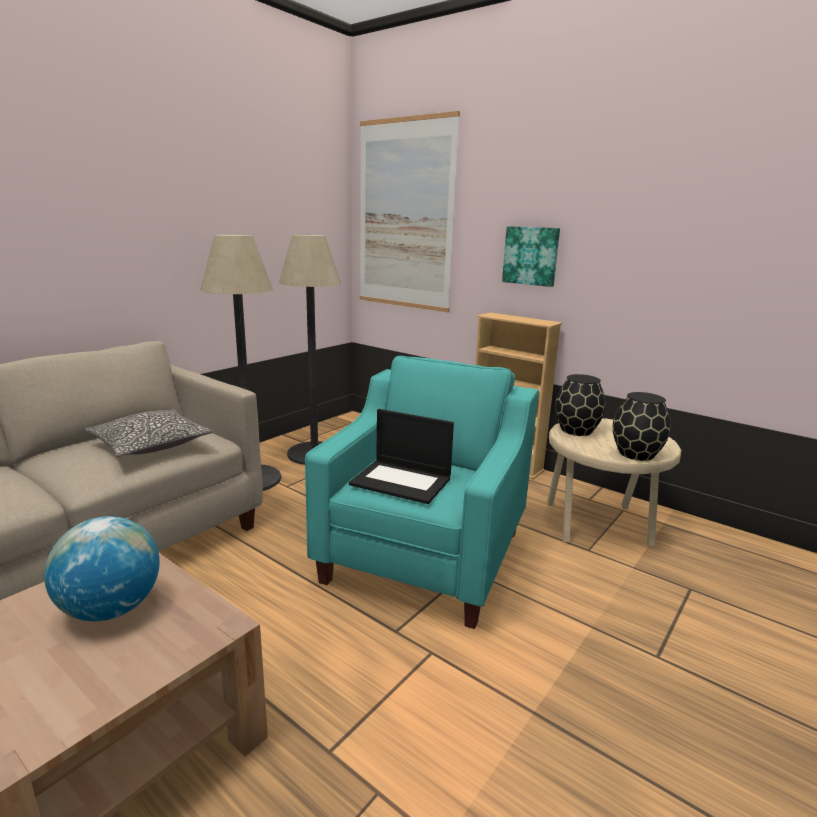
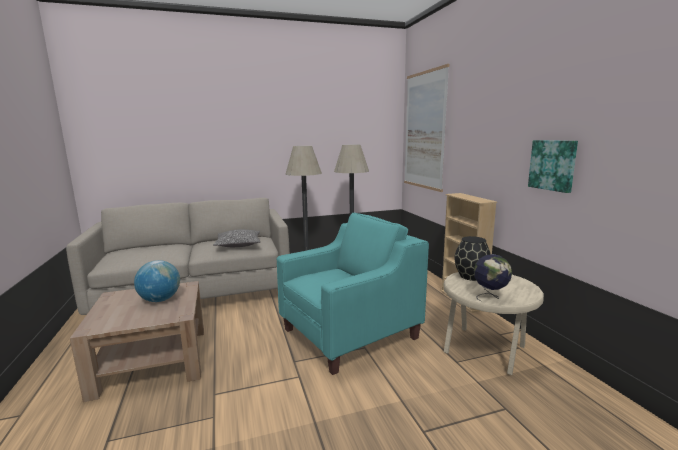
camera: 35 degrees right, 5 degrees down
(402, 481) = (319, 280): laptop -> none
(531, 256) = (482, 154): picture -> picture (553, 165)
(635, 454) = (490, 297): black vase -> globe

